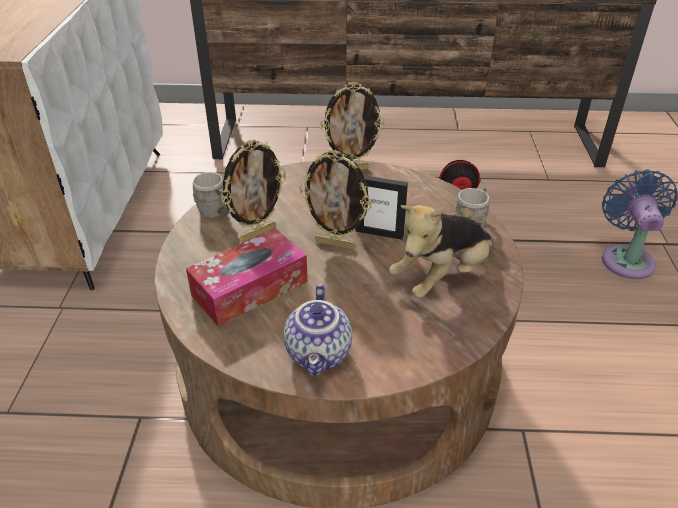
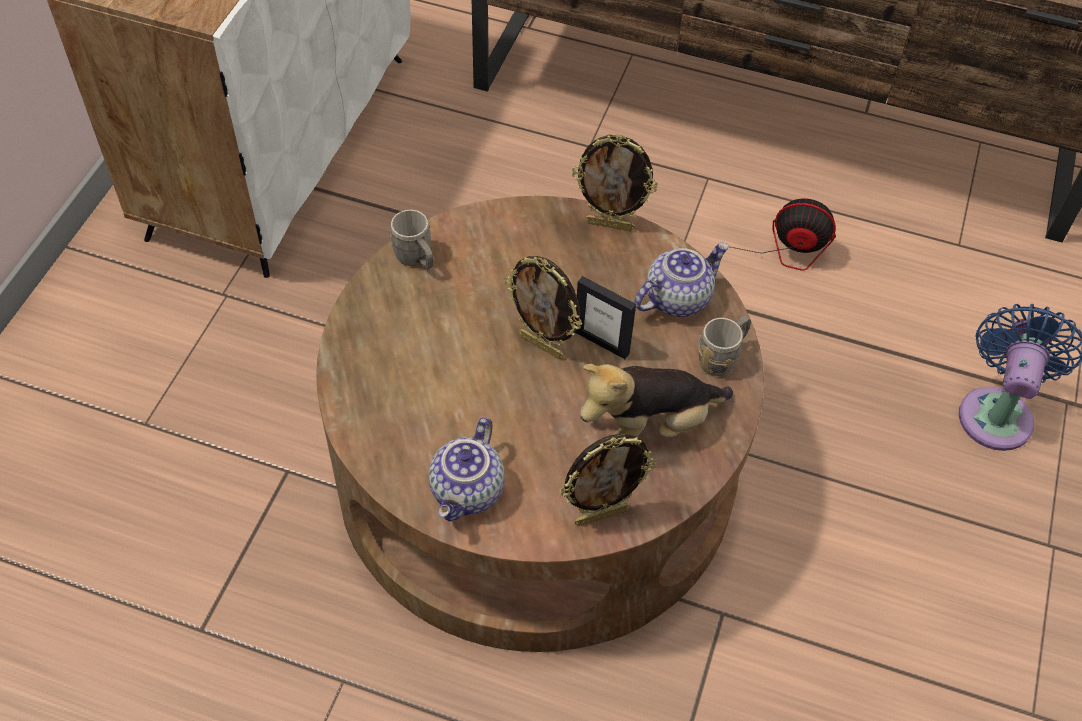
camera: 15 degrees right, 15 degrees up
(250, 288) = (421, 384): tissue box -> none
(257, 233) = (455, 305): picture frame -> picture frame (601, 514)
(420, 198) = (677, 298): none -> teapot

